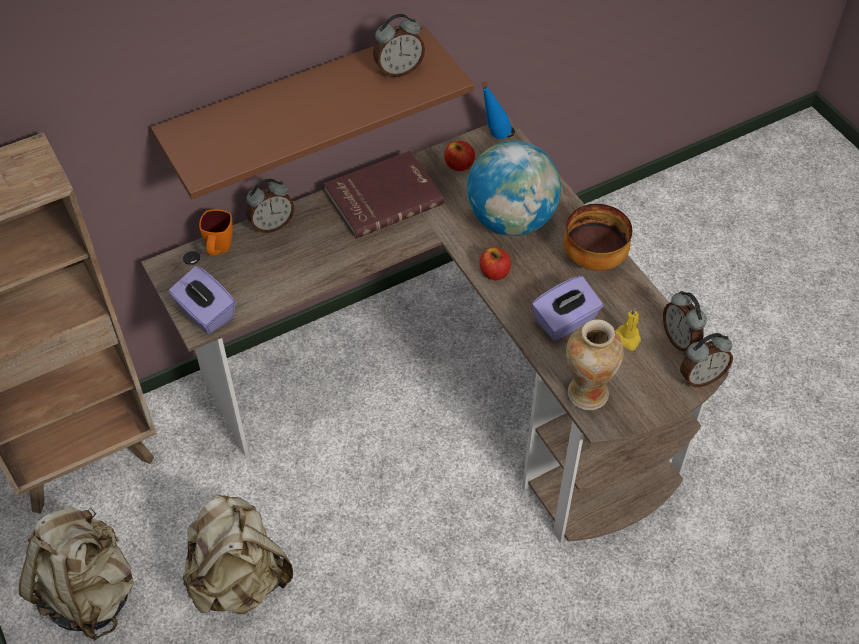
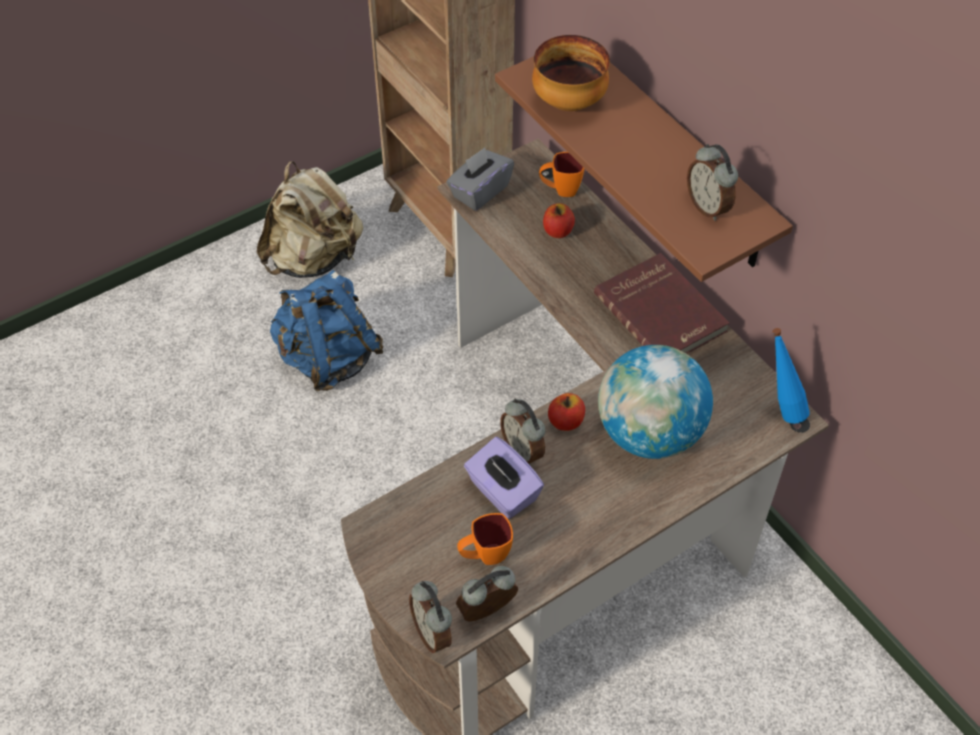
camera: 85 degrees right, 0 degrees up
(205, 313) = (480, 191): purple tissue box -> grey tissue box
(239, 579) = (328, 359): beige backpack -> blue backpack
(272, 225) = (602, 225): alarm clock -> alarm clock (523, 450)
(459, 165) = (728, 378): apple -> apple (558, 231)
(587, 393) = (403, 515): vase -> none
(594, 259) = (601, 521): bowl -> bowl (568, 102)
(628, 338) = (484, 556): yellow candle -> orange mug

